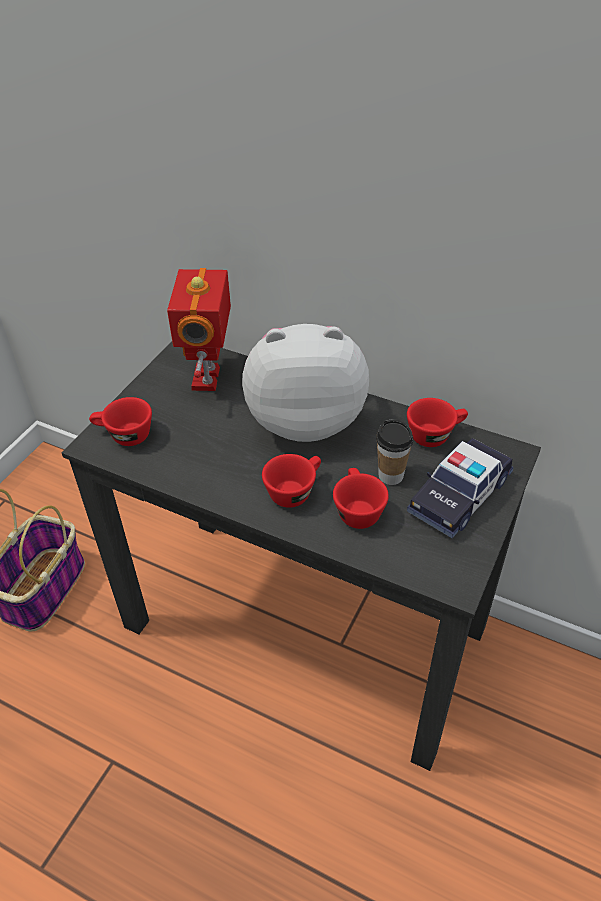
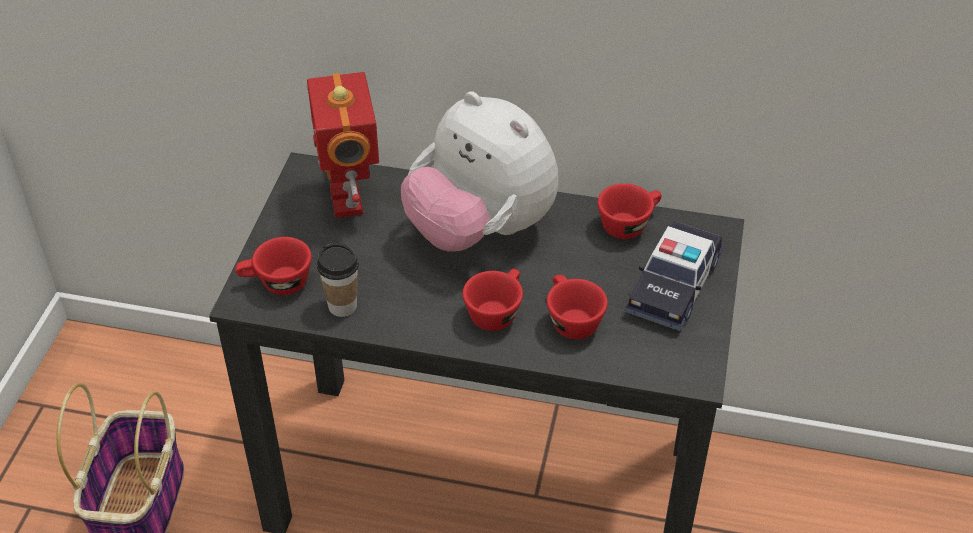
camera: 15 degrees left, 0 degrees up
(305, 419) = (480, 230): plush toy -> plush toy turned 120 degrees counterclockwise
(391, 476) = (595, 277): cup -> cup (342, 306)

